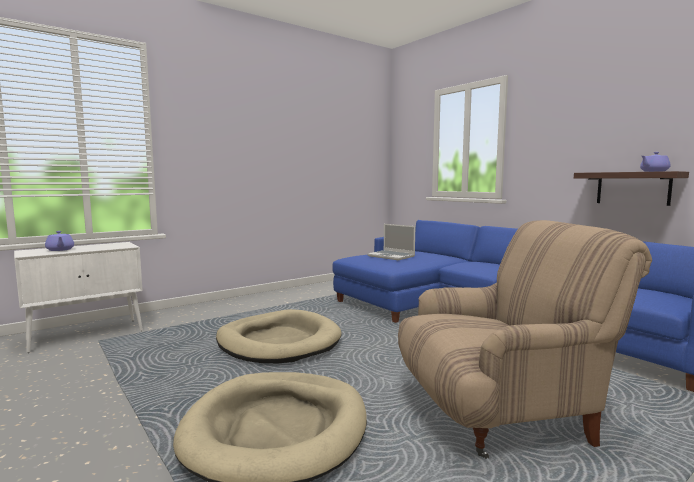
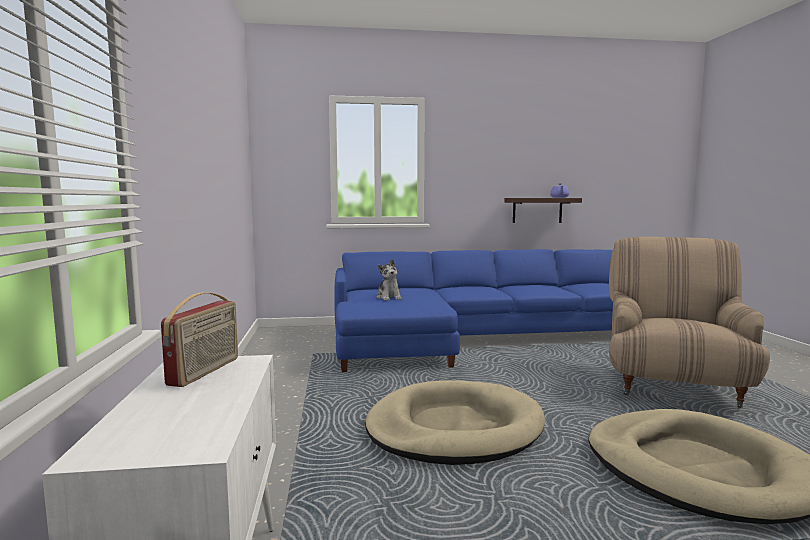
camera: 60 degrees left, 0 degrees up
(60, 250) = (179, 413): purple teapot -> none
(110, 245) = (205, 371): none -> radio
(392, 256) = (389, 297): laptop -> plush toy

